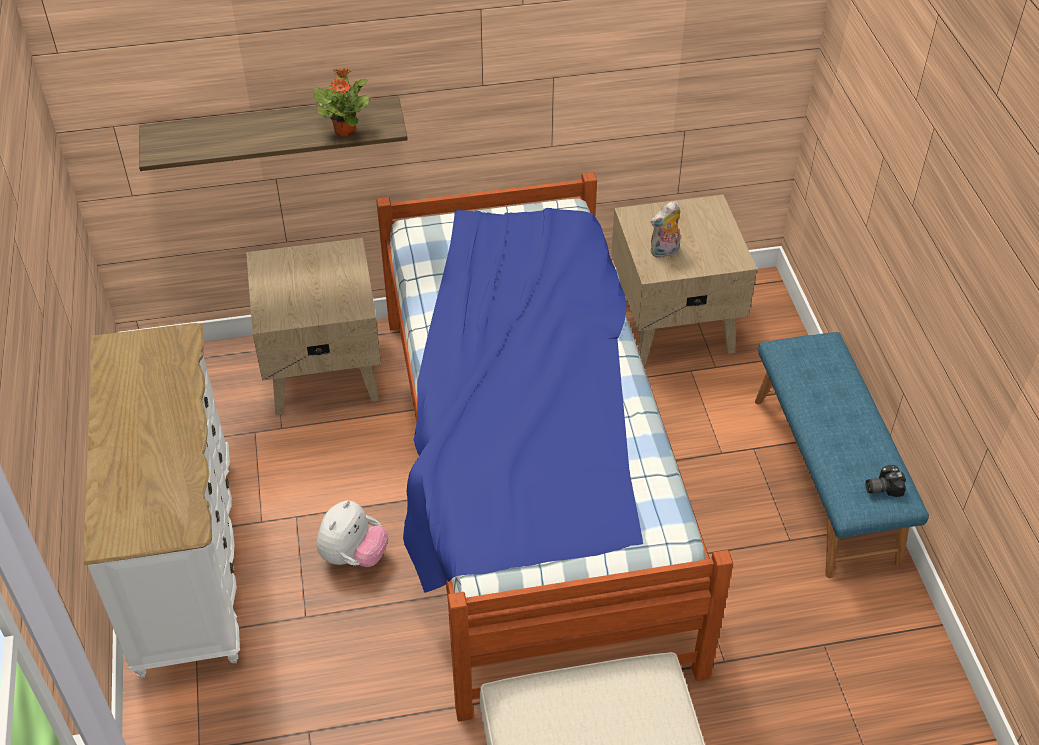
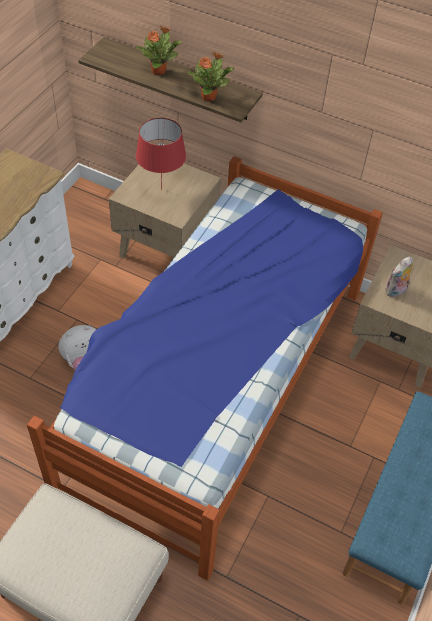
camera: 35 degrees right, 5 degrees up
(254, 130) = (159, 71): none -> potted plant
(306, 288) = (161, 189): none -> red table lamp
(664, 252) = (395, 291): plush toy -> plush toy turned 45 degrees counterclockwise
(882, 487) = (404, 543): camera -> none

